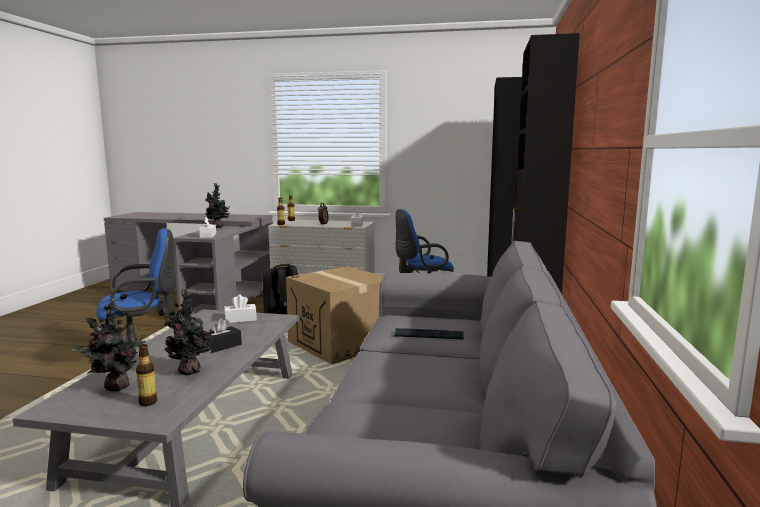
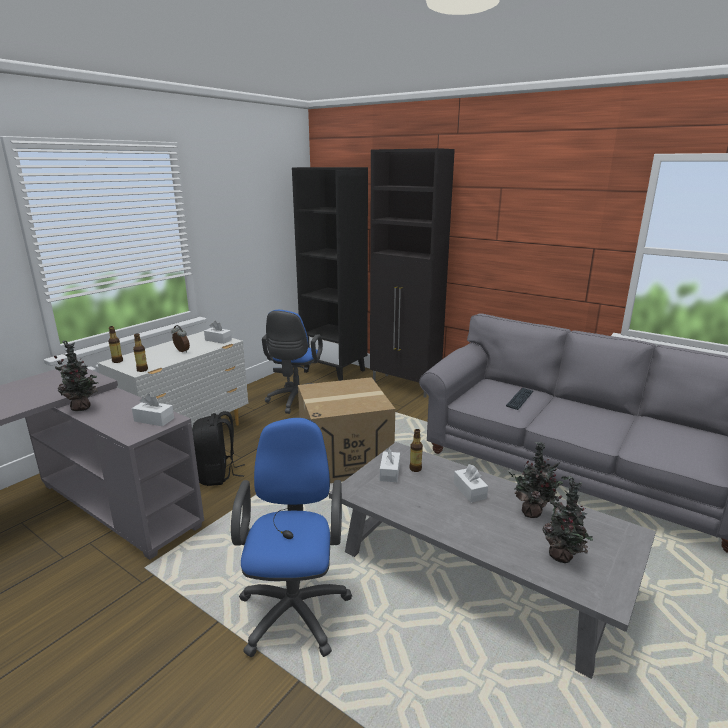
camera: 65 degrees left, 10 degrees up
(148, 402) = (597, 538): bottle -> bottle (415, 469)
(221, 346) = (469, 491): black tissue box -> white tissue box

